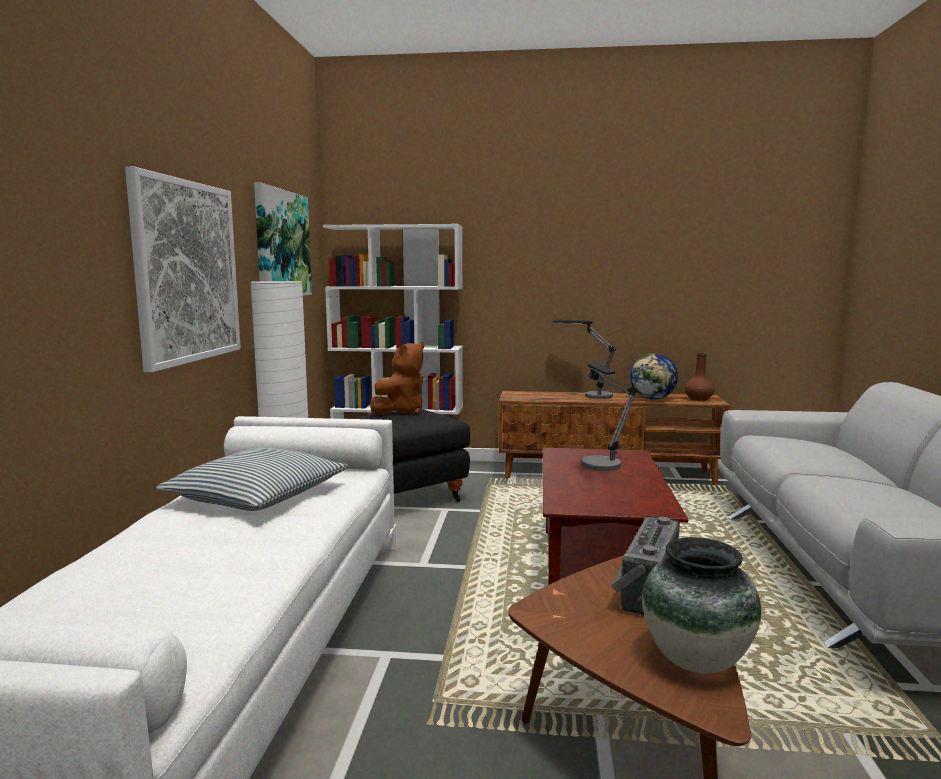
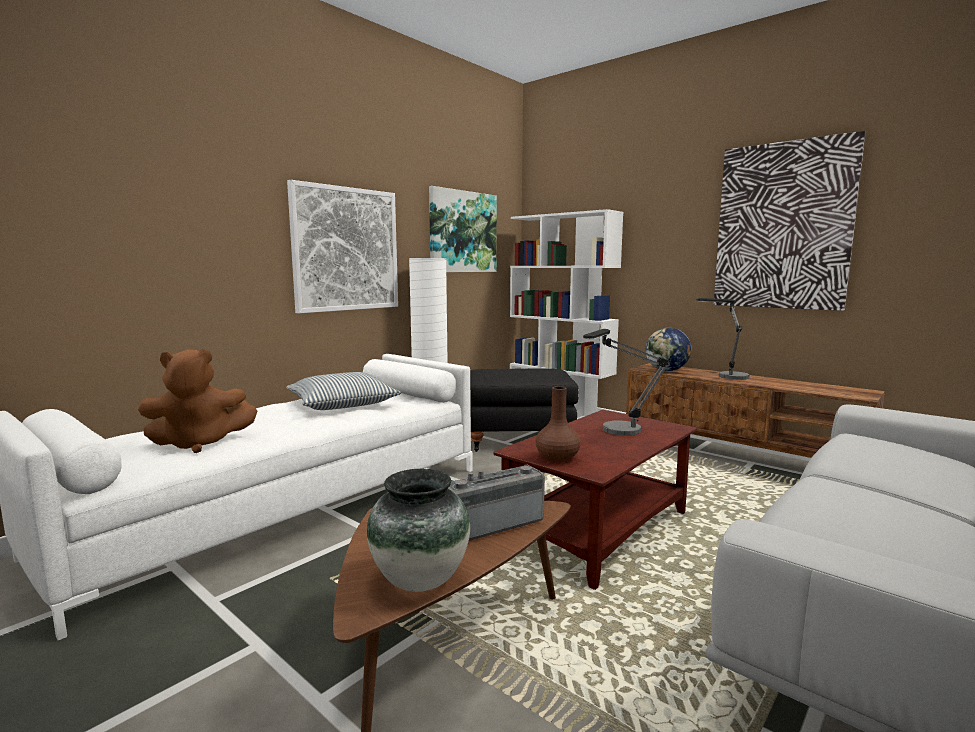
camera: 35 degrees right, 0 degrees up
(401, 411) = (536, 368): brown plush toy -> brown plush toy (199, 444)
(626, 250) = (783, 226): none -> picture
(653, 399) = (789, 385): globe -> globe (666, 370)
(698, 399) = (847, 392): brown vase -> brown vase (557, 458)

